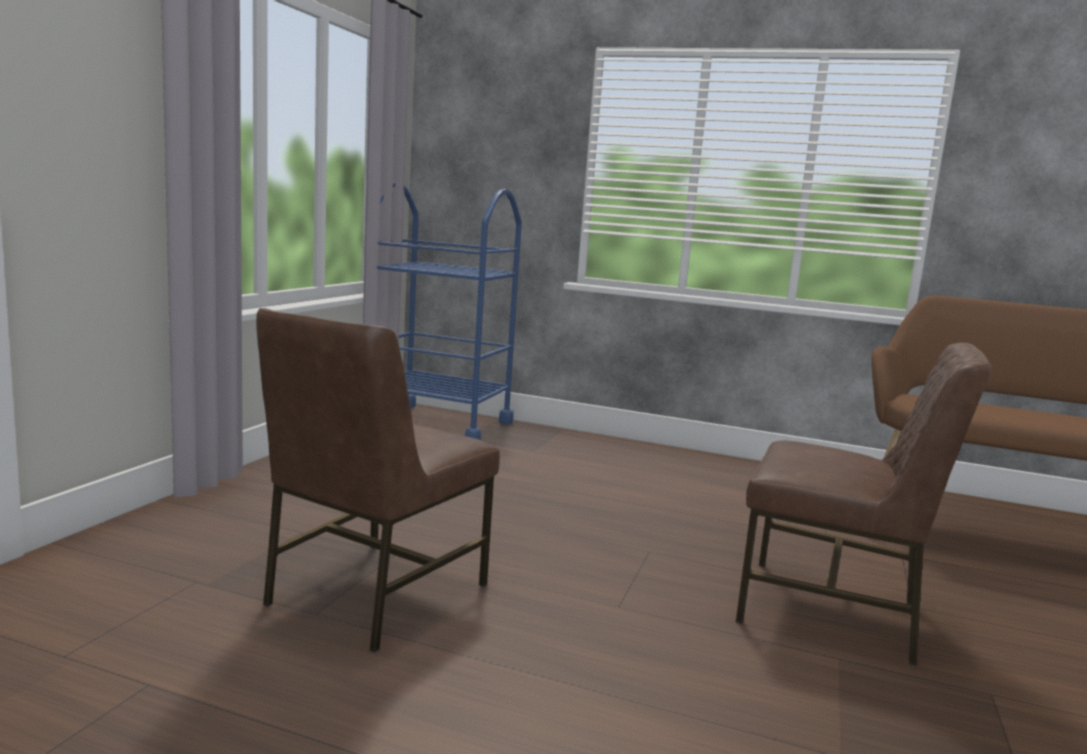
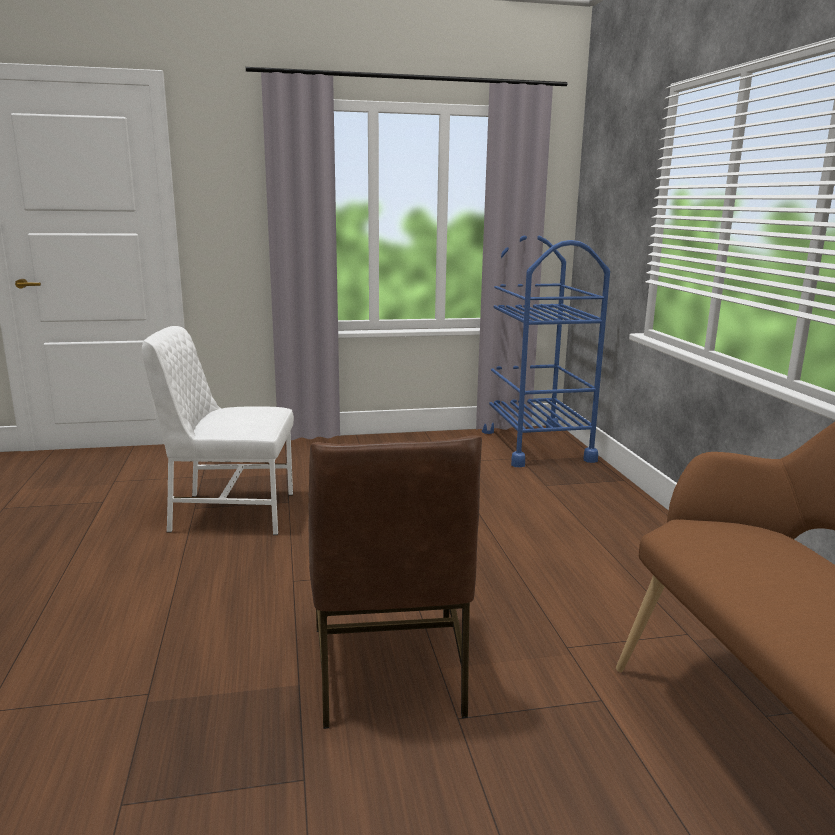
camera: 60 degrees right, 5 degrees up
(373, 594) = (230, 512): brown chair -> white chair

